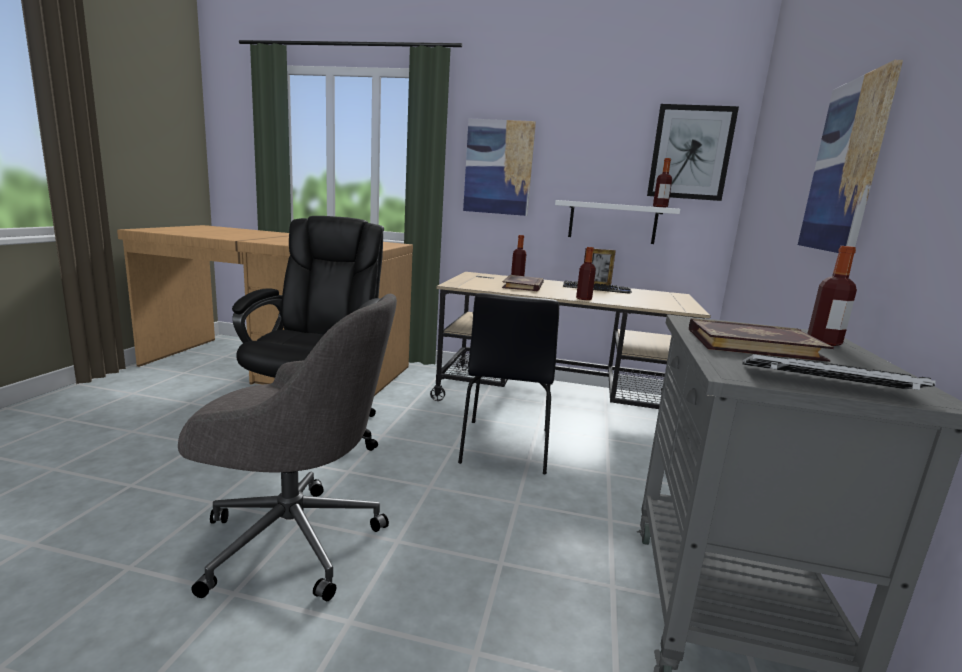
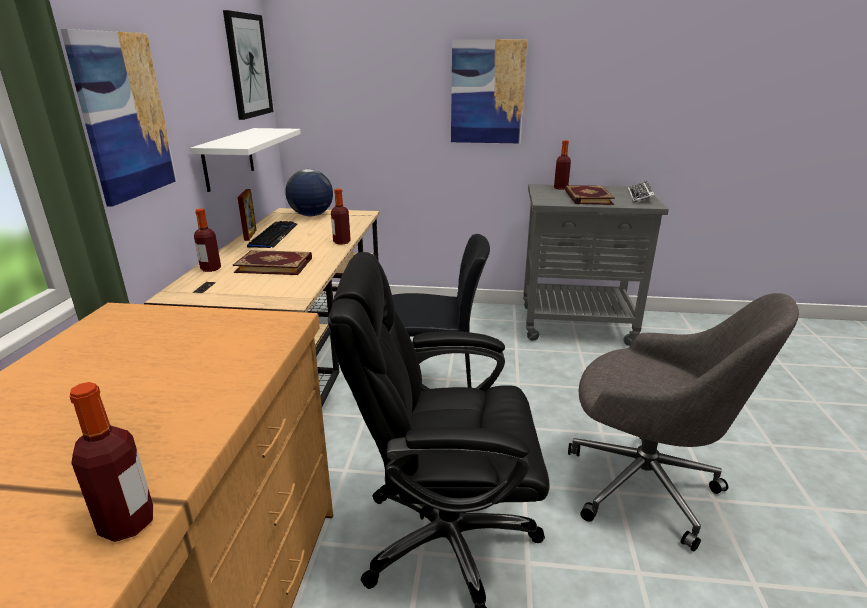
camera: 95 degrees left, 10 degrees up
(294, 541) = (643, 487): grey office chair -> grey office chair turned 120 degrees clockwise
(660, 207) = (259, 129): bottle -> bottle (127, 523)
(667, 298) = (311, 215): none -> globe

